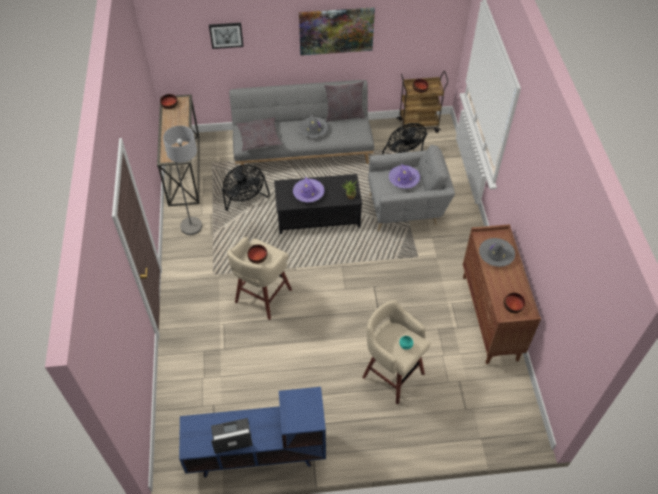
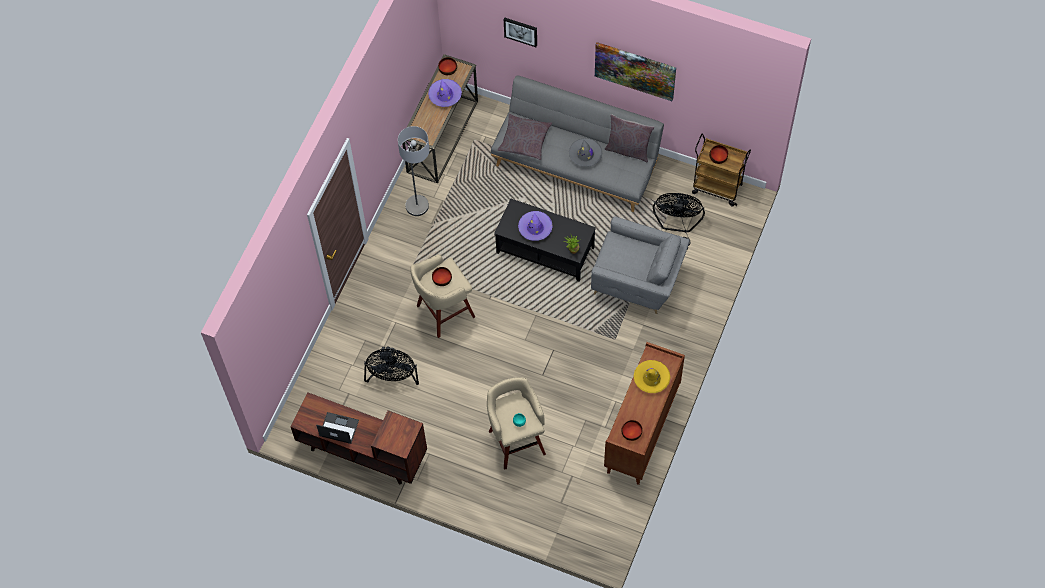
camera: 30 degrees right, 10 degrees up
(242, 198) = (482, 196): black fan -> black fan (391, 373)
(256, 454) = (361, 452): blue tv stand -> brown tv stand
(404, 179) = (635, 256): purple hat -> purple hat (445, 95)
(496, 255) = (651, 378): grey hat -> yellow hat

